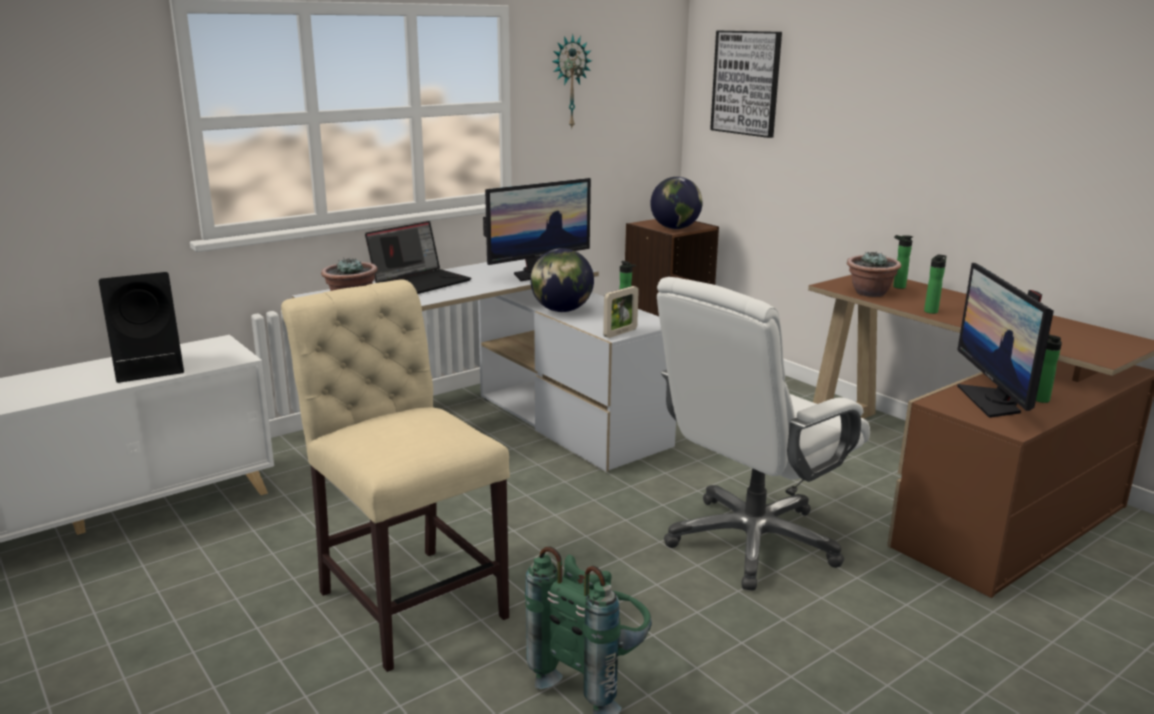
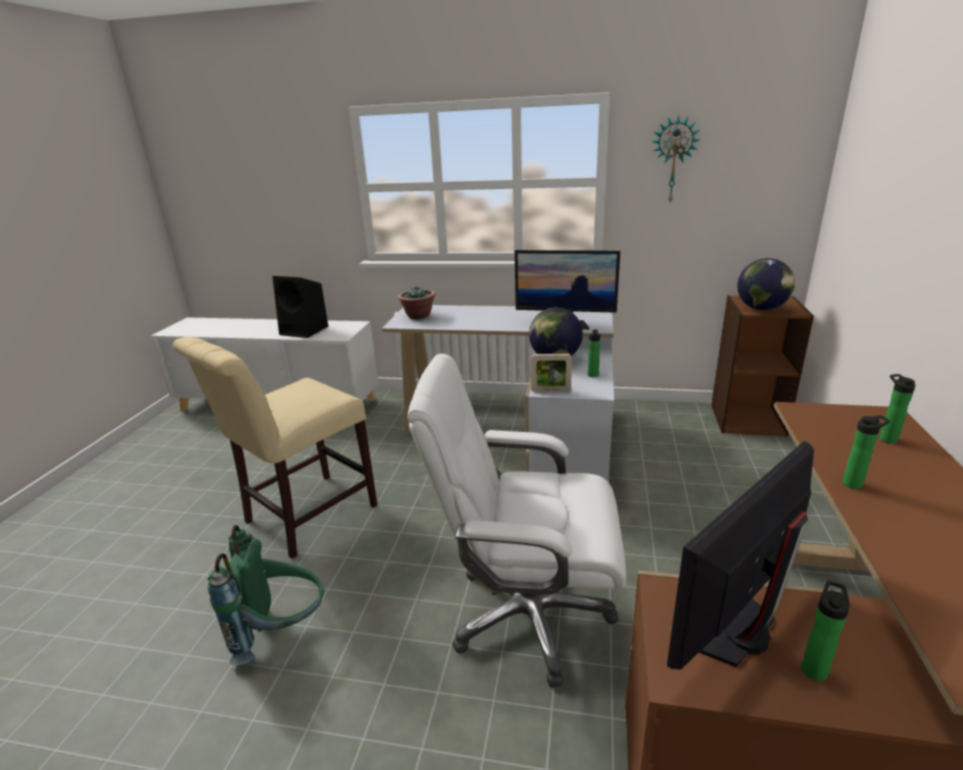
camera: 50 degrees right, 5 degrees up
(407, 598) = (304, 517): beige chair -> beige chair turned 150 degrees counterclockwise
(421, 282) = (482, 312): laptop -> none
(746, 83) = (869, 163): picture -> none
(870, 293) = (826, 434): potted plant -> none

